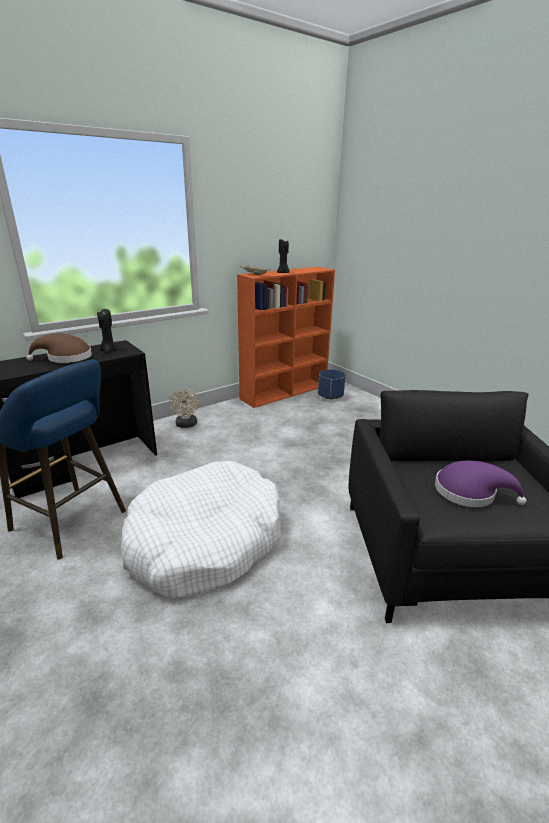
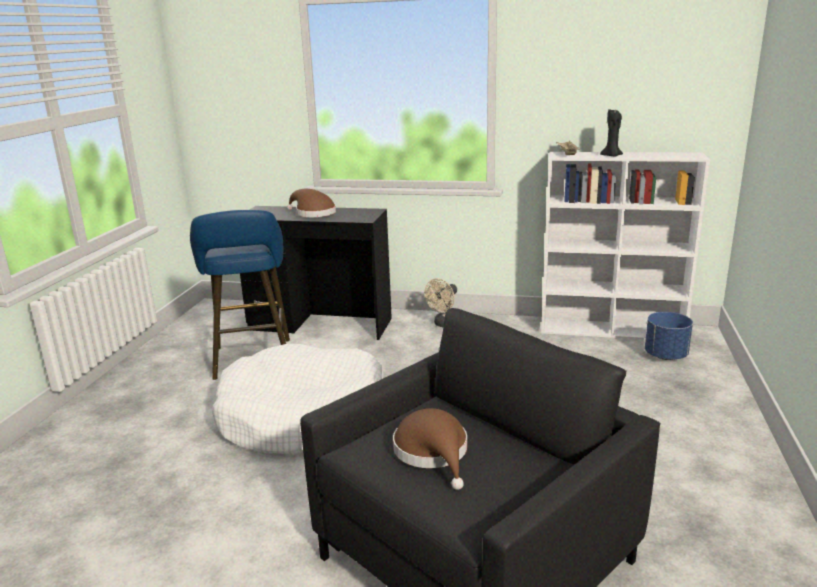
camera: 50 degrees right, 5 degrees down
(109, 350) = (353, 214): black candle -> none
(285, 392) = (612, 330): orange bookcase -> white bookcase
(469, 492) = (433, 453): purple hat -> brown hat

